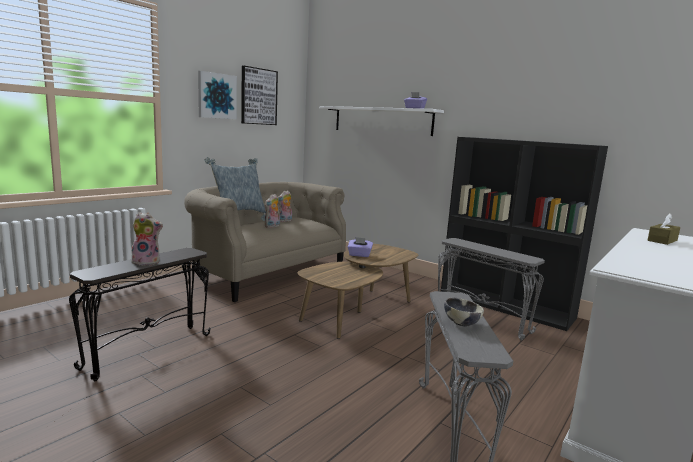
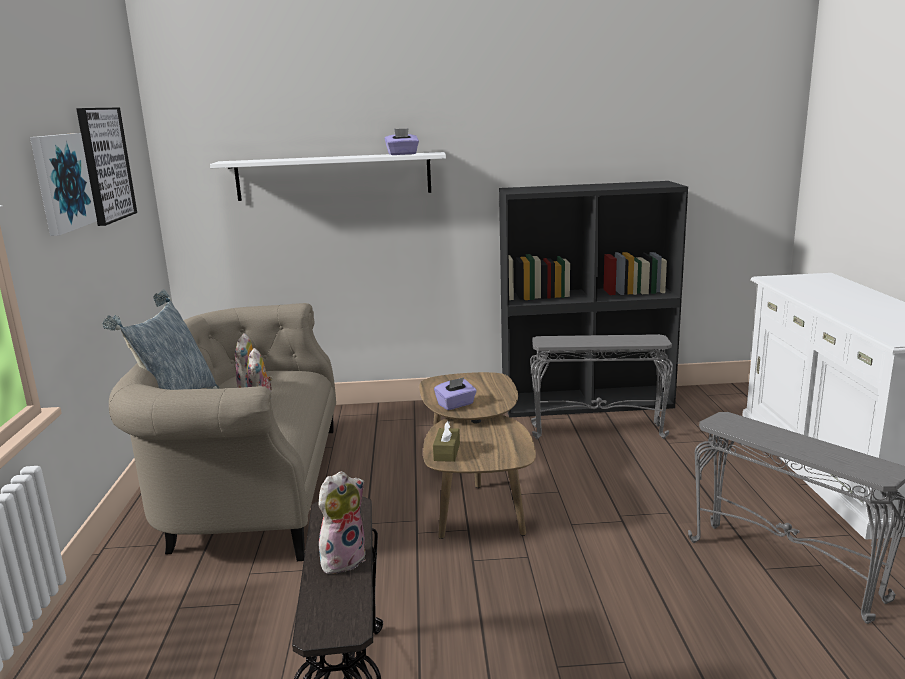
camera: 40 degrees left, 5 degrees up
(461, 323) = (803, 449): bowl -> none
(662, 240) = (813, 288): brown tissue box -> brown tissue box (447, 452)

